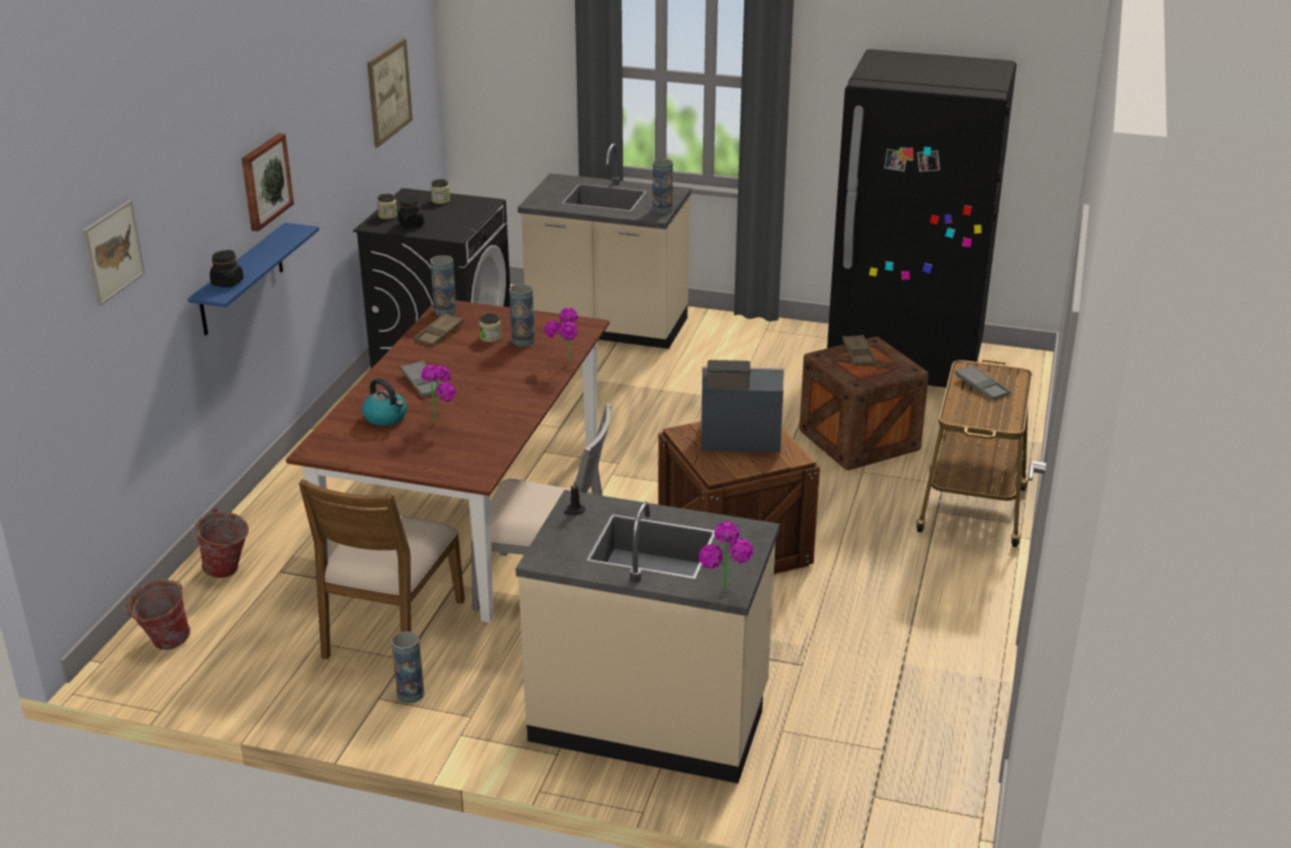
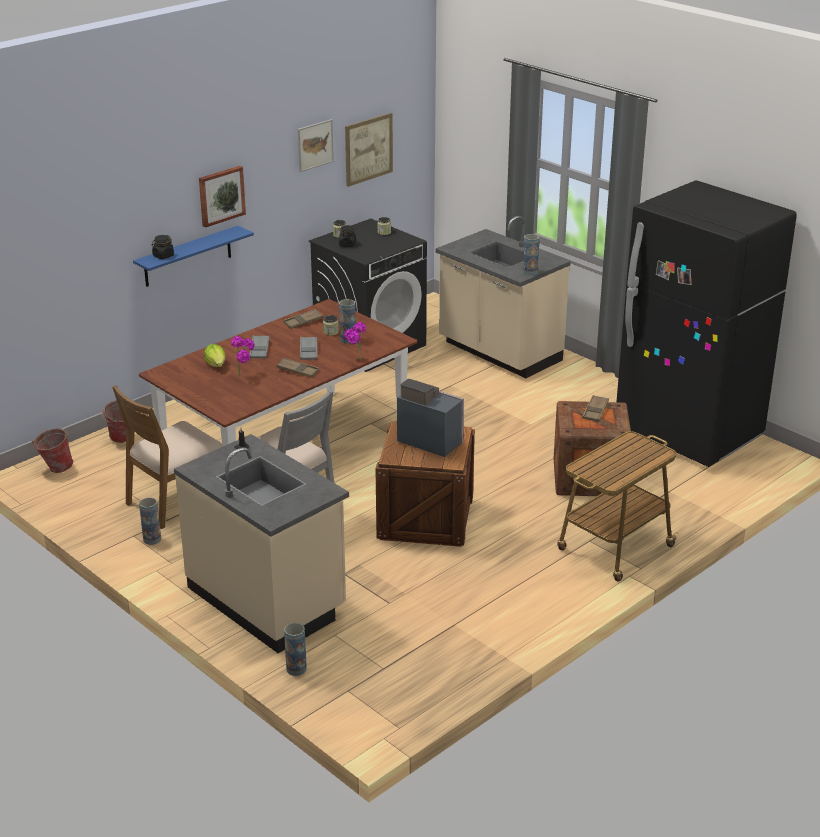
camera: 30 degrees right, 0 degrees up
(113, 252) = (68, 221): picture -> picture (315, 145)
(386, 417) = (216, 365): kettle -> lettuce
(445, 311) = (323, 308): vase -> vase (296, 669)
(505, 395) = (297, 371): none -> brown tray
(725, 594) = (267, 520): potted plant -> none
(981, 387) = (625, 453): grey tray -> grey tray (308, 351)

